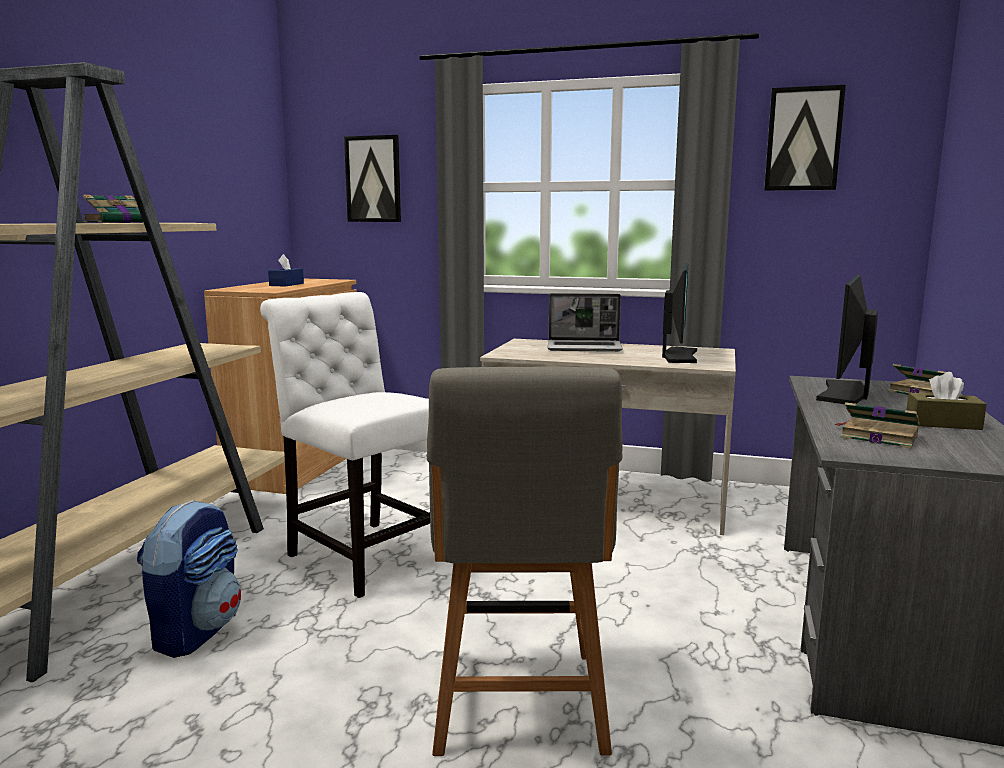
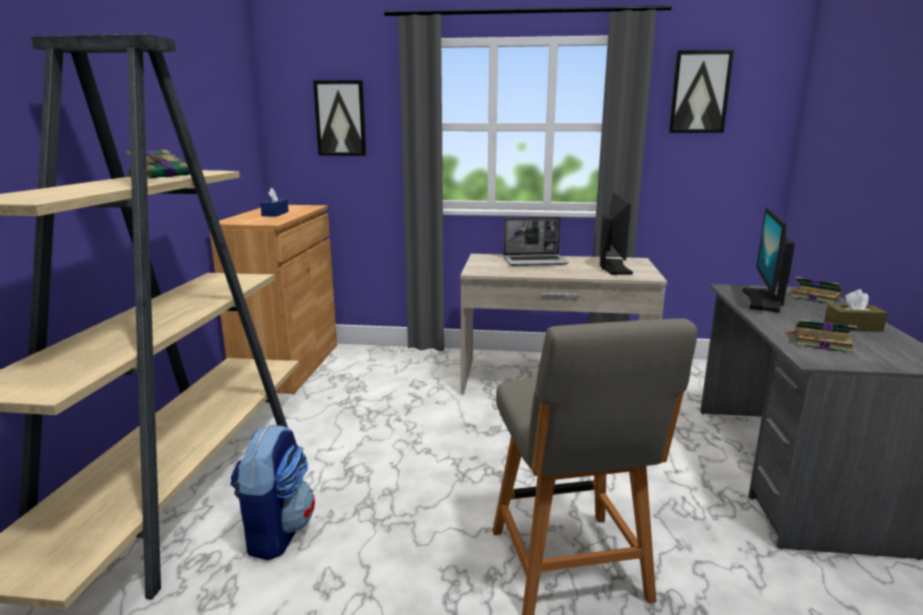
camera: 10 degrees left, 5 degrees up
(363, 554) = (384, 446): white chair -> none

